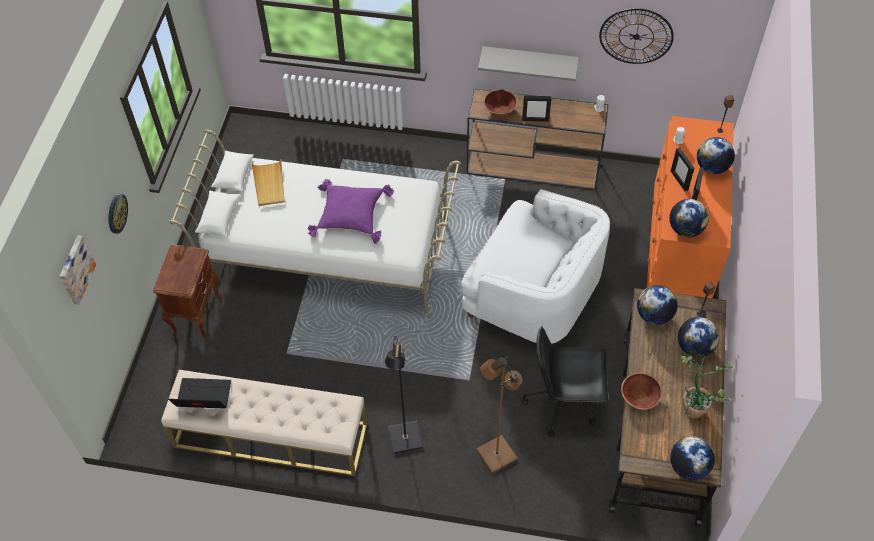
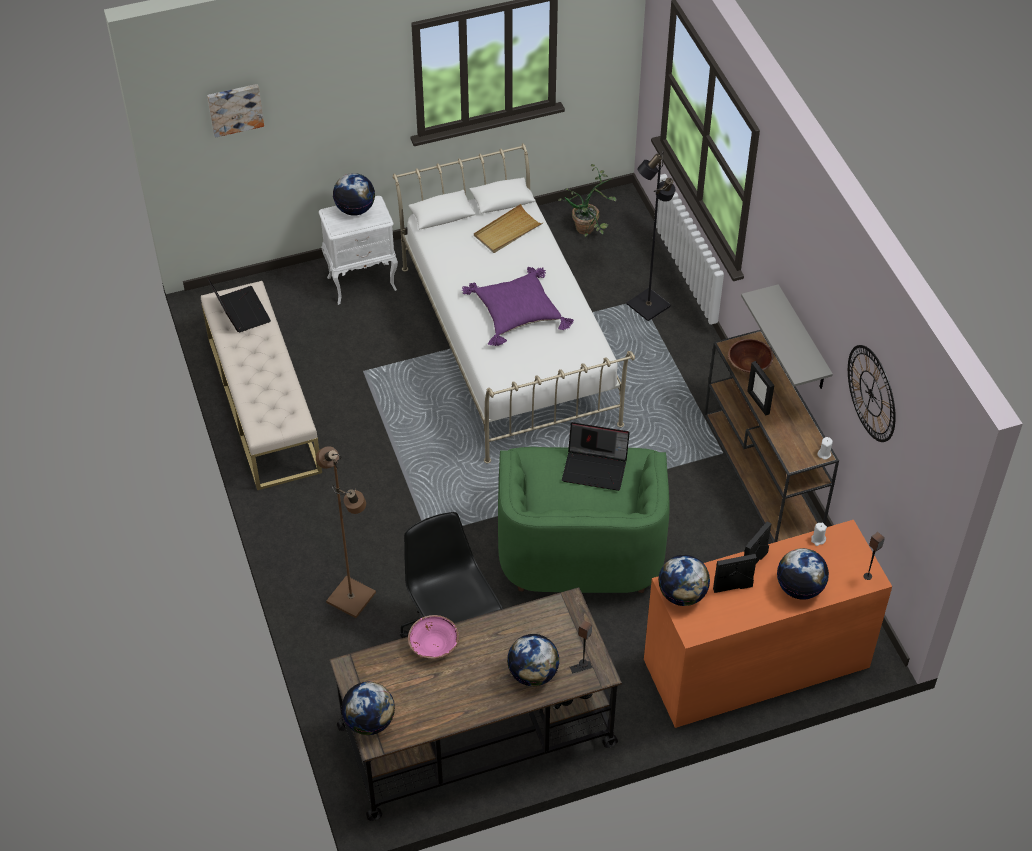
camera: 60 degrees right, 5 degrees down
(116, 213) = (335, 113): wall clock -> none
(197, 315) = (362, 283): brown nightstand -> white nightstand
(405, 437) = (324, 511): black floor lamp -> black floor lamp (648, 305)
(515, 238) = (596, 468): none -> laptop
(533, 292) = (580, 545): white armchair -> green armchair
(639, 396) = (434, 644): brown bowl -> pink bowl
(654, 315) = (552, 619): globe -> globe (355, 209)
(696, 406) = (453, 702): potted plant -> potted plant (590, 228)

